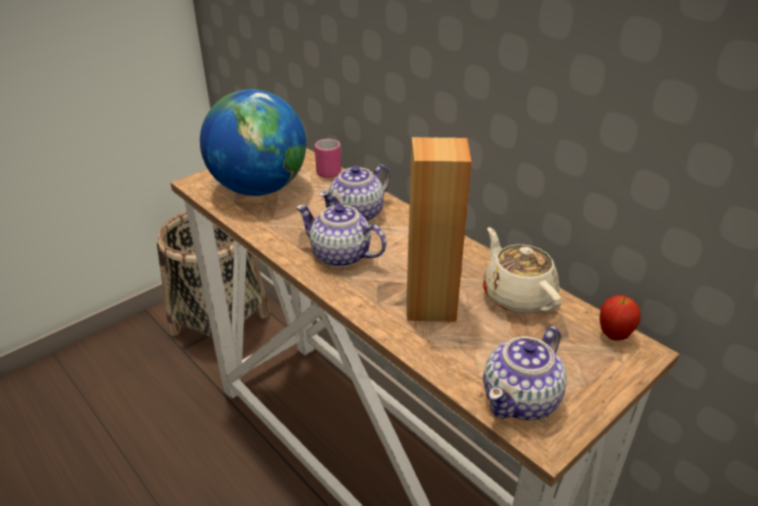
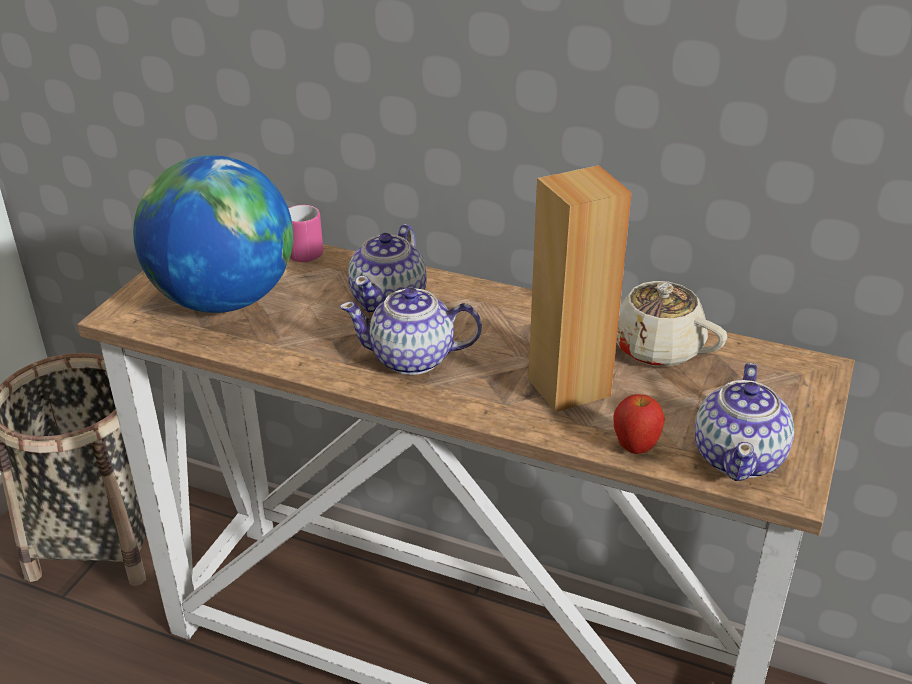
camera: 25 degrees left, 0 degrees up
(613, 335) = (782, 360): apple -> apple (635, 447)

